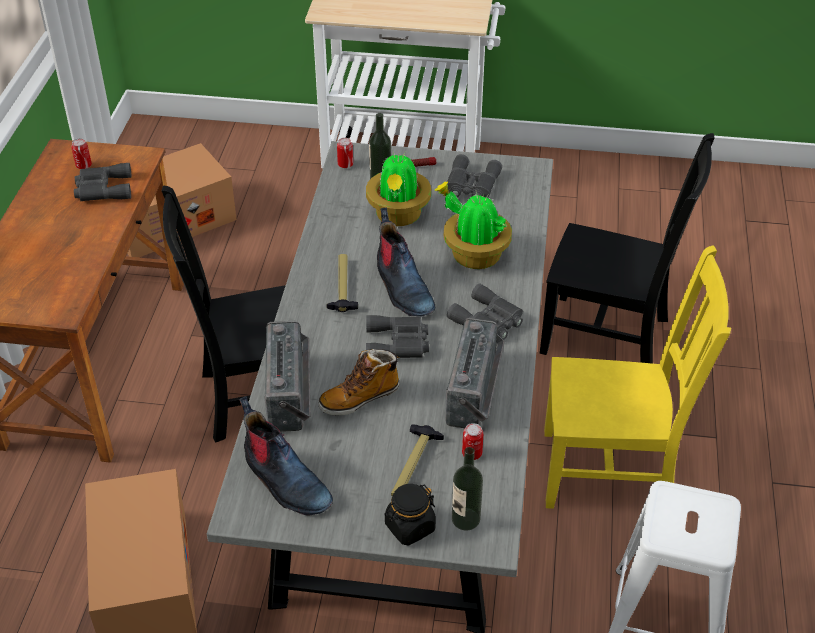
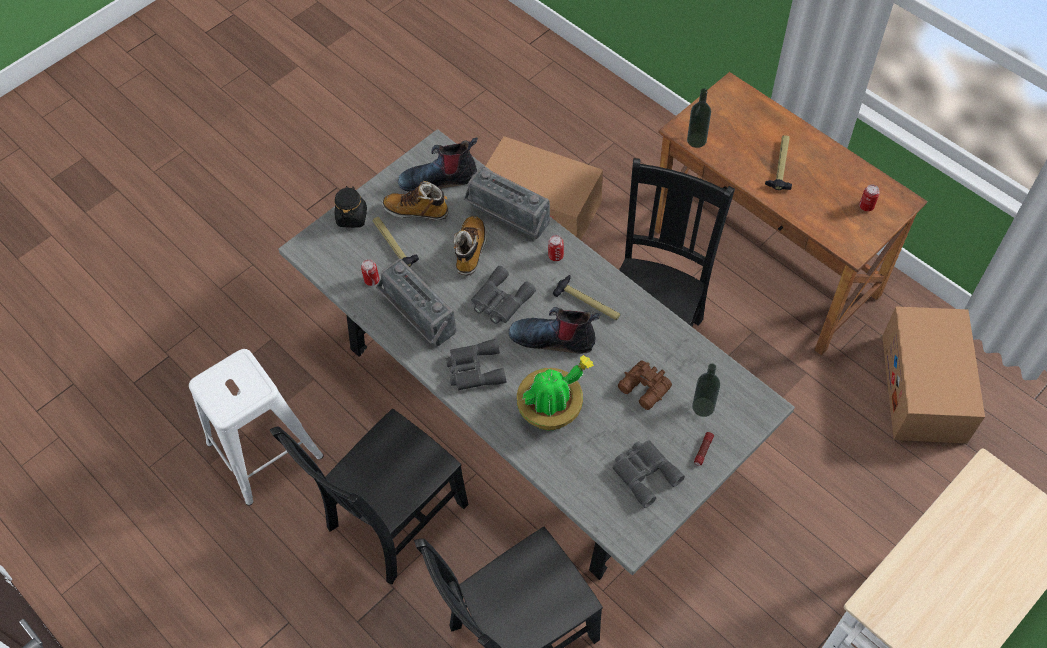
camera: 130 degrees right, 15 degrees up
(67, 229) = (780, 165): none -> hammer
(102, 189) = (822, 205): grey binoculars -> none
(345, 164) = (747, 394): can -> can (556, 256)
(348, 473) = (417, 211): none -> boot
(398, 215) = (644, 390): potted plant -> brown binoculars
(465, 519) = (331, 246): bottle -> bottle (696, 140)
(612, 471) = (393, 519): yellow chair -> black chair

